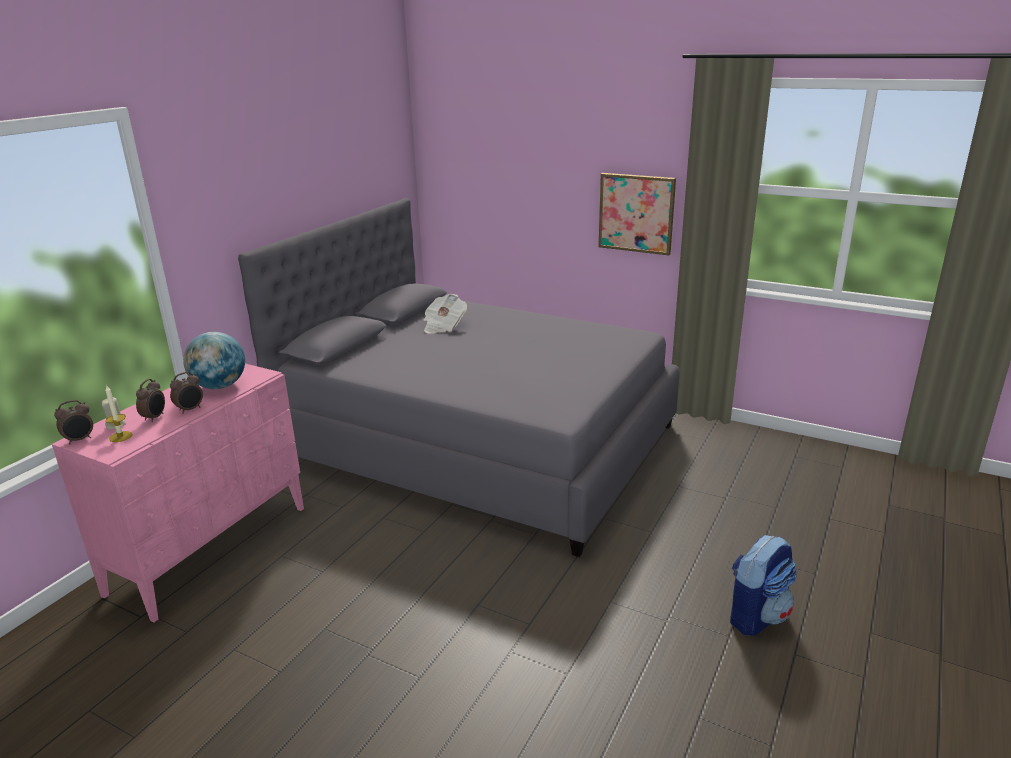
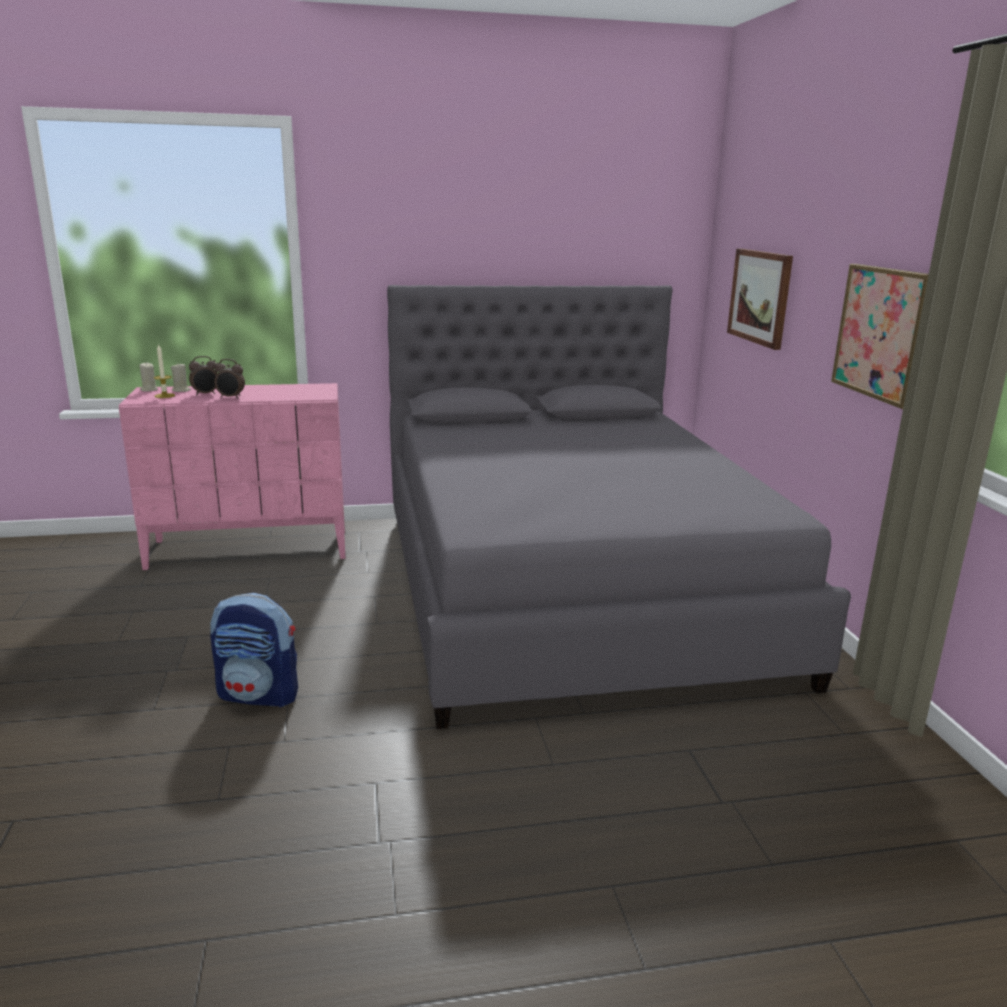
camera: 50 degrees right, 5 degrees down
(80, 440) = (149, 390): alarm clock -> beige candle
(219, 386) = (283, 393): globe -> none
(443, 326) = (595, 434): newspaper -> none
(497, 197) = (760, 297): none -> picture
(756, 615) = (467, 929): backpack -> backpack (260, 695)

